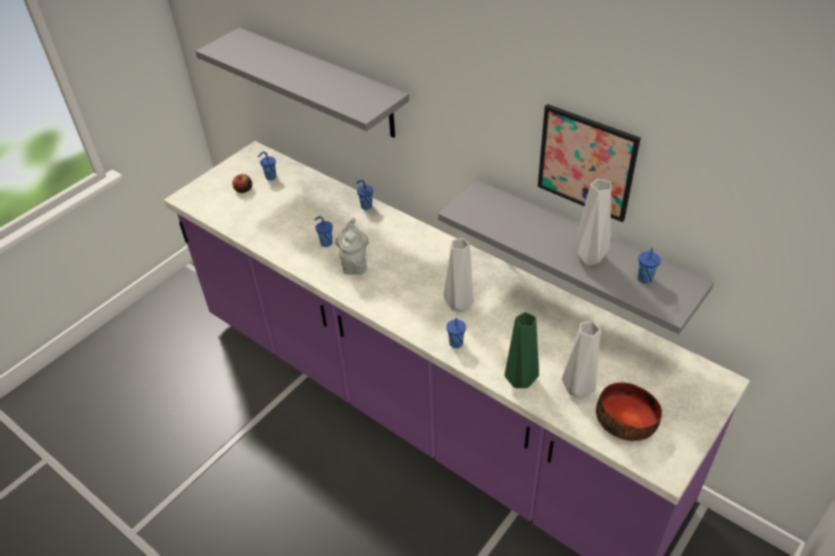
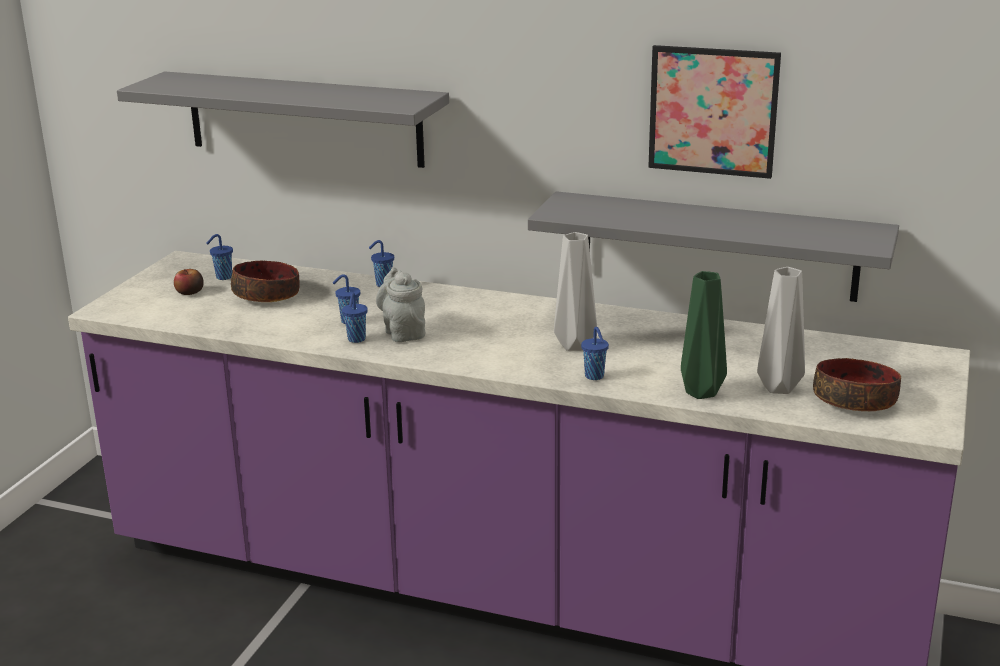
camera: 20 degrees left, 20 degrees down
(288, 203) = (267, 296): none -> bowl
(588, 259) = (743, 226): grey vase -> none
(644, 279) = (821, 232): blue cup -> blue cup (356, 340)

